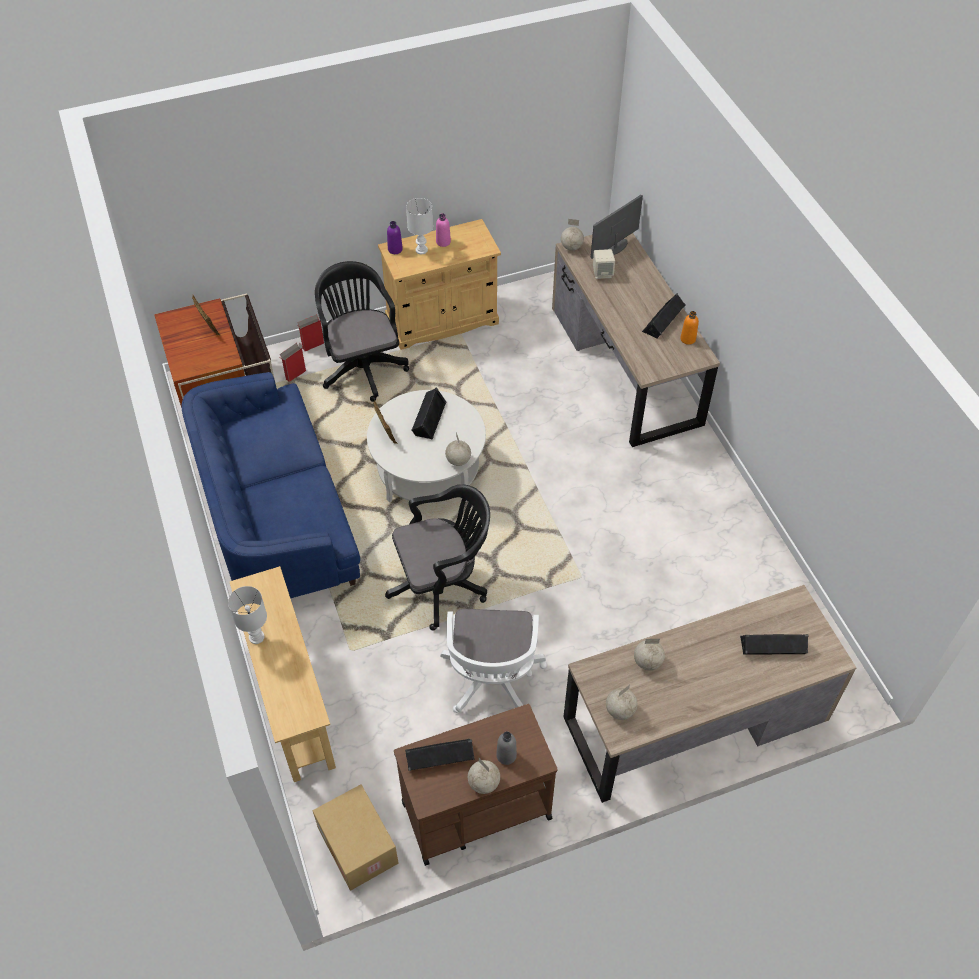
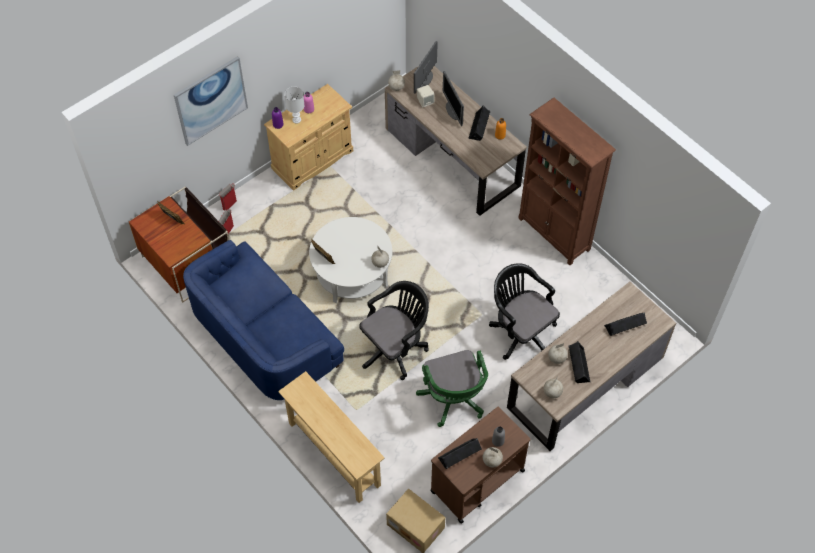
camera: 20 degrees left, 5 degrees up
(256, 637) = (313, 421): white table lamp -> none
(296, 176) = (211, 100): none -> picture
(362, 366) = (272, 210): black office chair -> black office chair (520, 332)
(428, 418) = (347, 239): black speaker -> black speaker (578, 365)
(492, 681) = (454, 400): white office chair -> green office chair
(634, 293) = (452, 111): none -> monitor
(728, 500) = (554, 234): none -> brown bookcase

